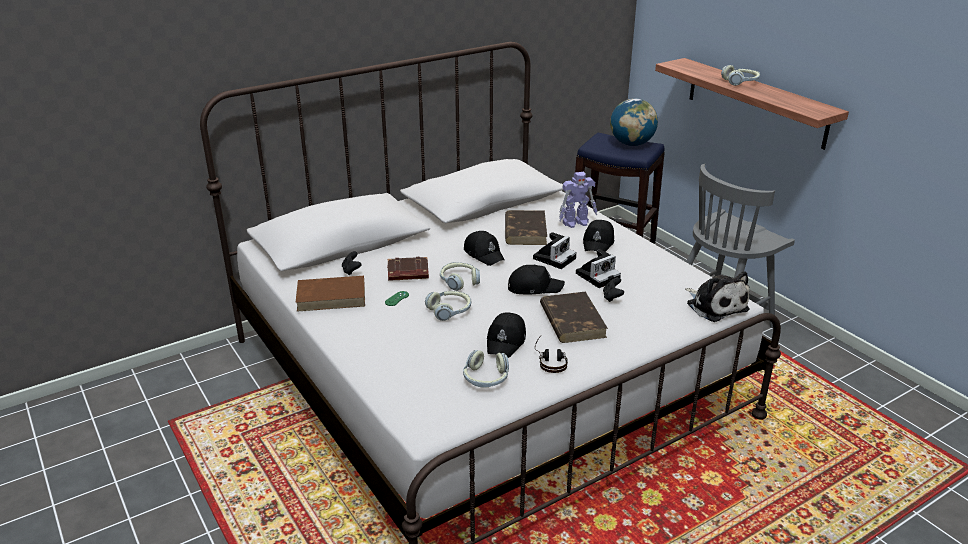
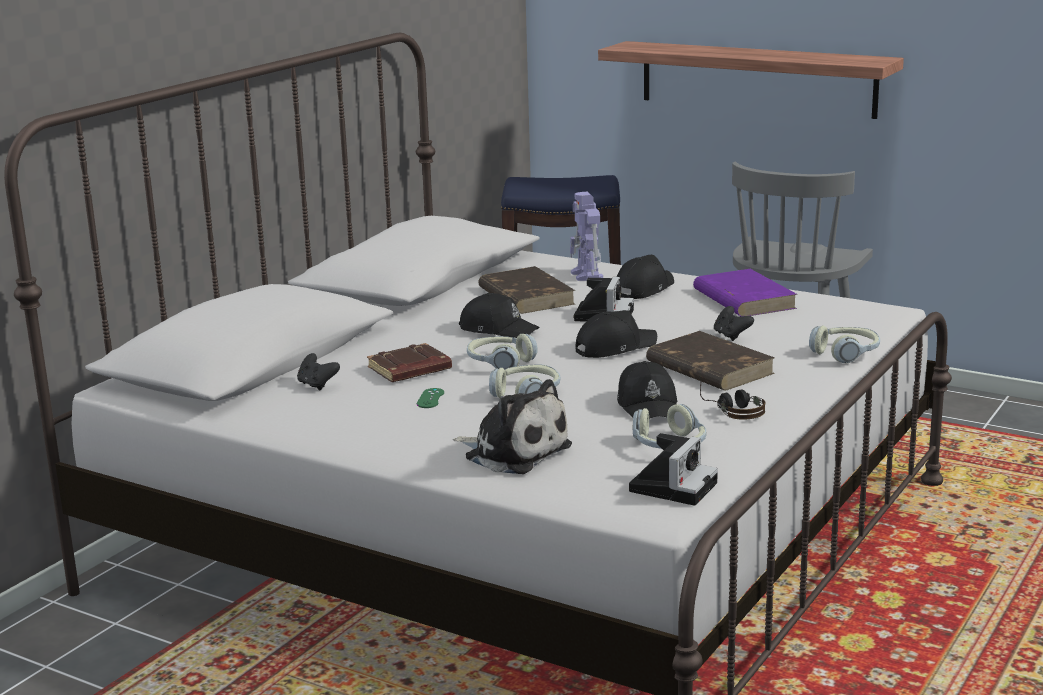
camera: 25 degrees left, 10 degrees down
(332, 296) = (324, 417): brown book -> none
(576, 223) = (587, 276): toy robot -> toy robot turned 120 degrees clockwise
(598, 276) = (685, 320): camera -> camera (673, 485)
(599, 242) = (643, 289): black cap -> black cap turned 135 degrees counterclockwise
(631, 144) = (573, 181): globe -> none
(651, 267) = (743, 299): none -> purple book
(715, 305) = (867, 317): plush toy -> plush toy (513, 452)
(740, 82) = (735, 51): headphones -> headphones (846, 353)

